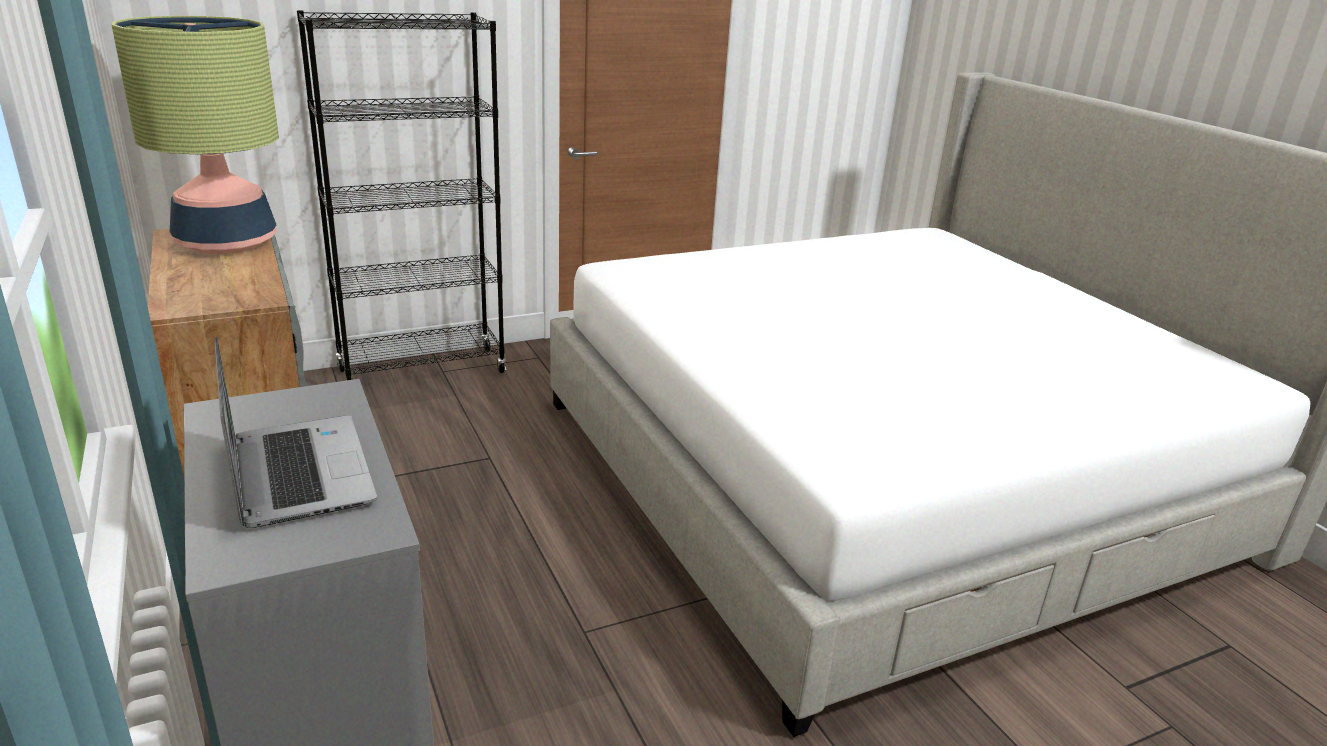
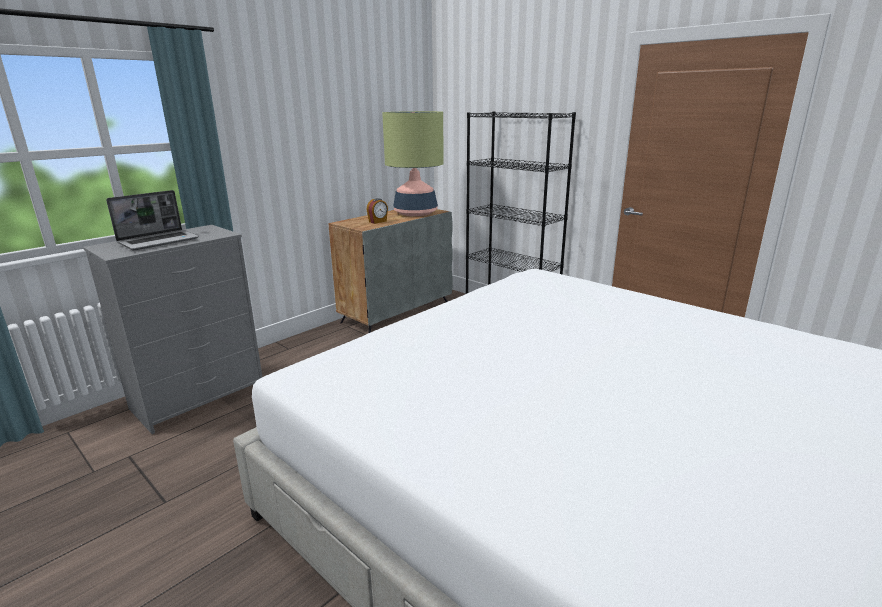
camera: 70 degrees right, 5 degrees down
(236, 280) = (378, 221): none -> alarm clock

